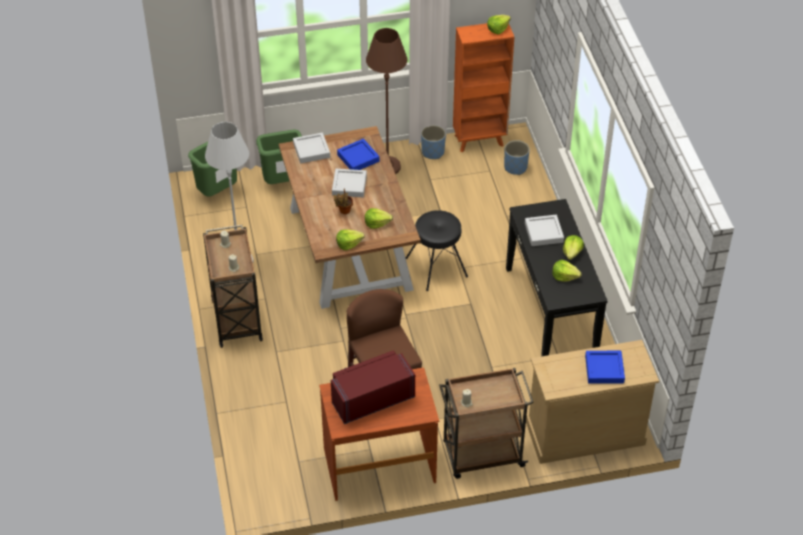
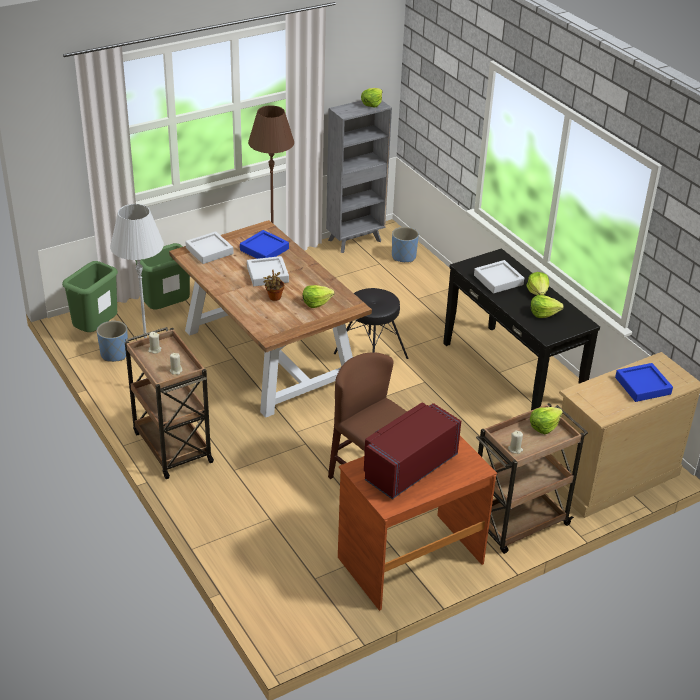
camera: 20 degrees left, 10 degrees down
(348, 244) = (295, 326): lettuce -> lettuce (544, 426)
(432, 152) = (313, 257): blue planter -> blue planter (114, 354)
(480, 140) = (355, 240): orange bookcase -> grey bookcase

